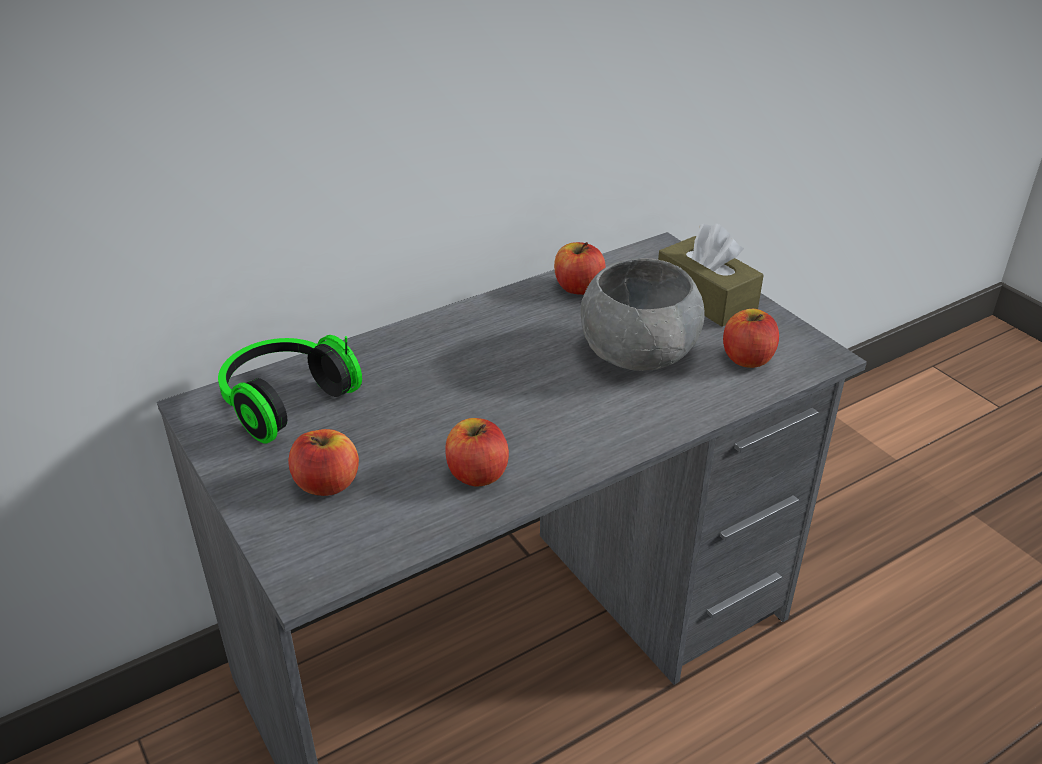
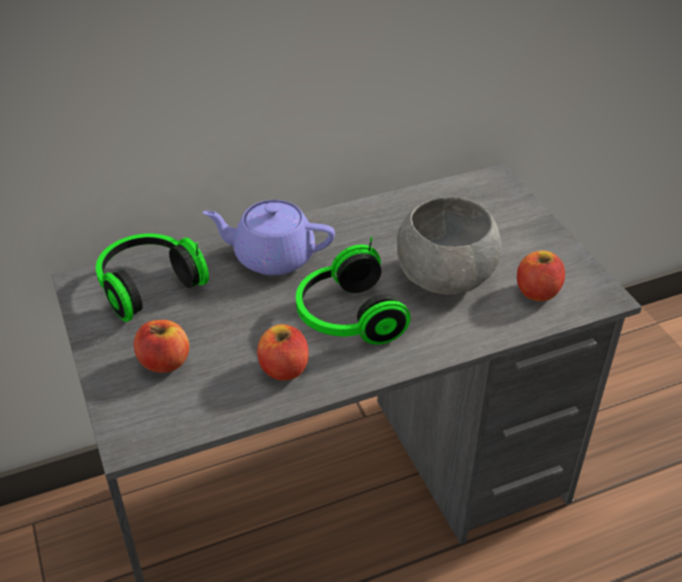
camera: 10 degrees right, 5 degrees up
(428, 354) = (272, 257): none -> purple teapot
(536, 409) = (346, 317): none -> headphones
(578, 288) = (411, 209): apple -> none
(705, 297) = (518, 230): brown tissue box -> none

